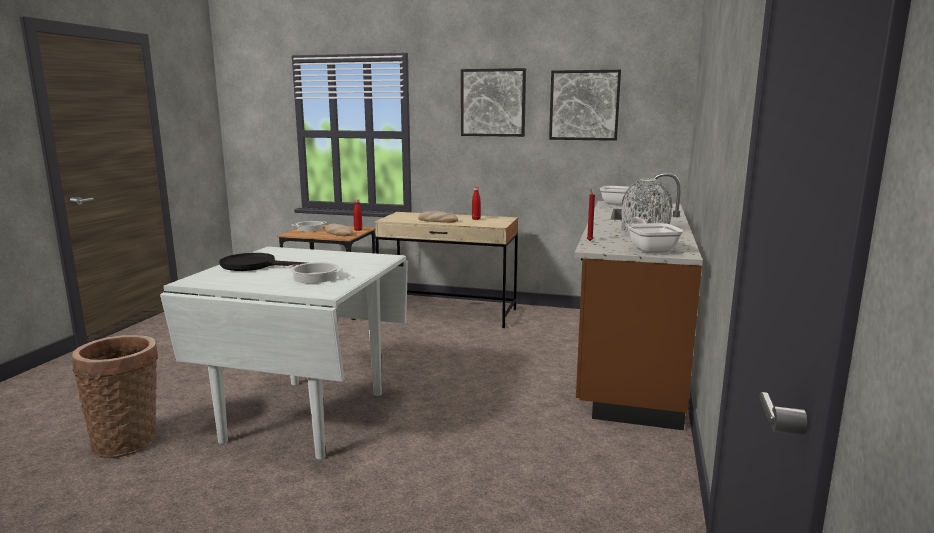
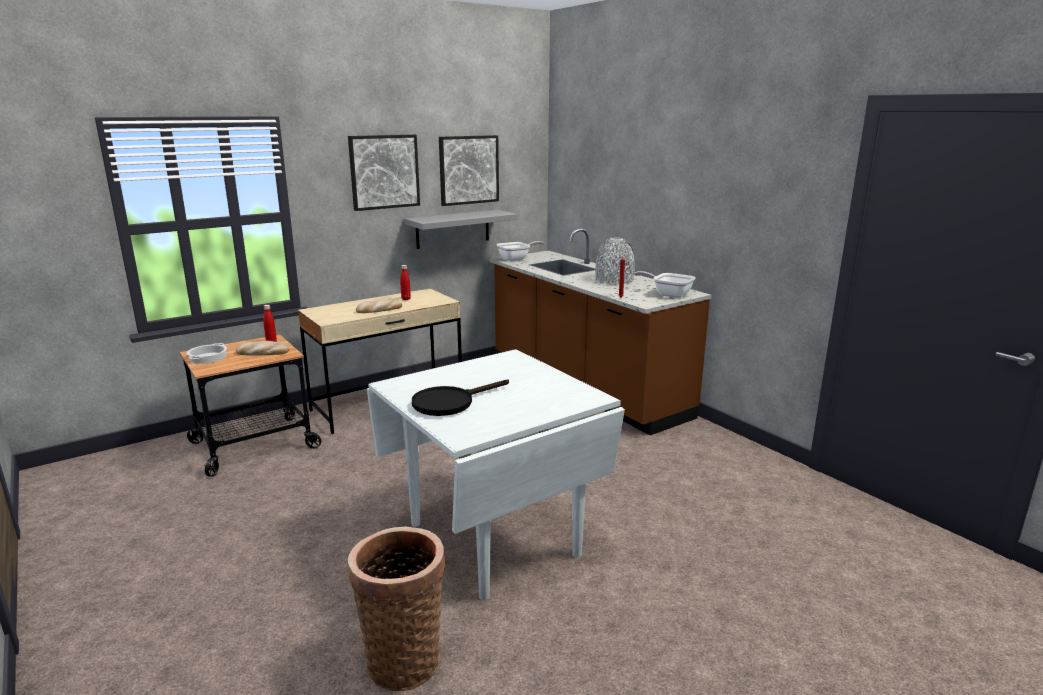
camera: 50 degrees left, 5 degrees up
(315, 277) = (537, 391): cooking pot -> none
(561, 164) = (453, 229): none -> grey shelf

